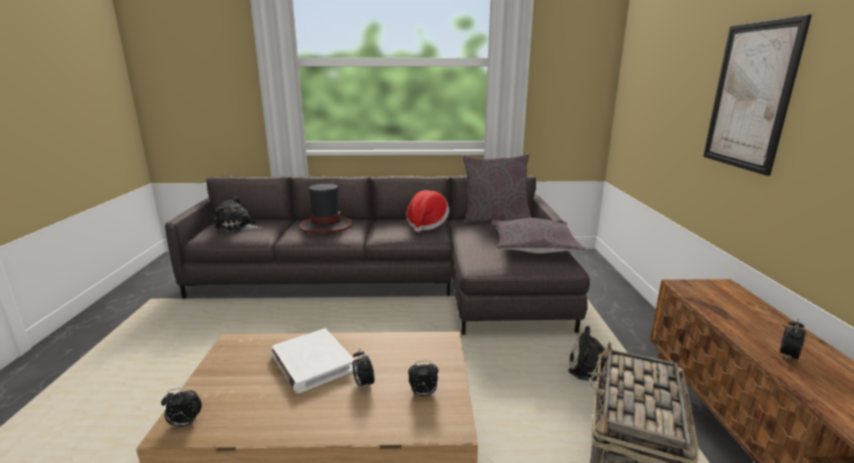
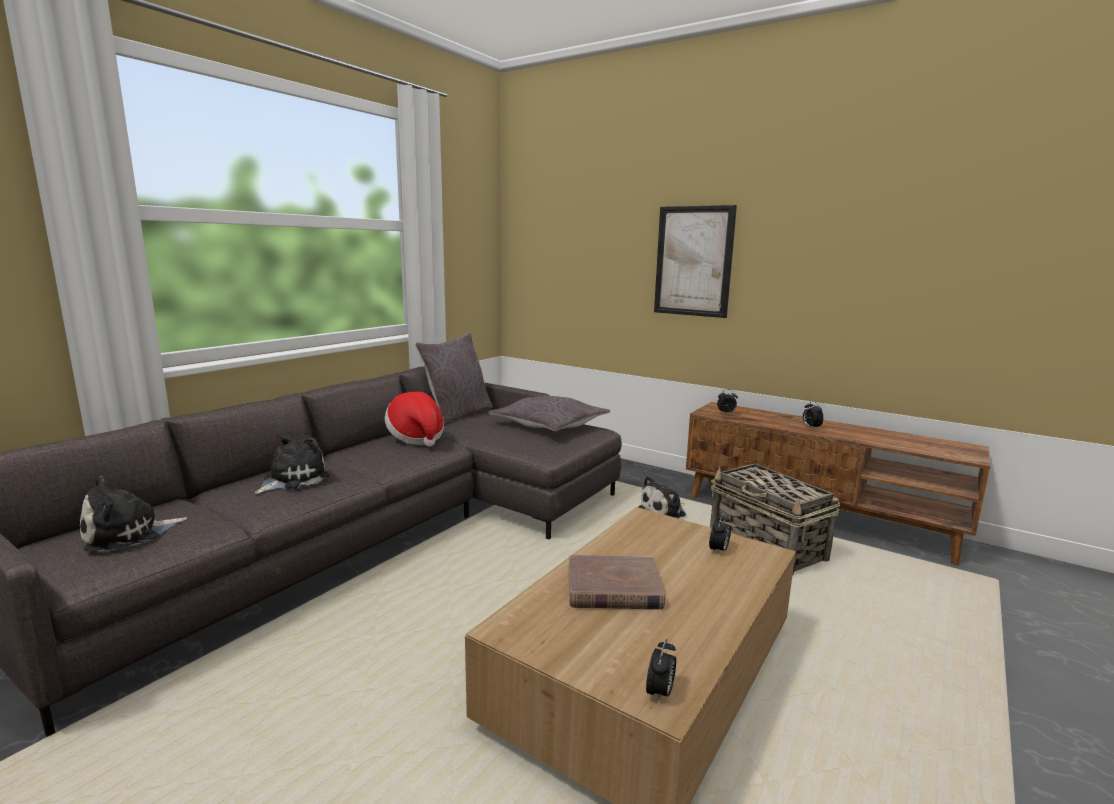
camera: 55 degrees left, 5 degrees down
(312, 363) = (613, 588): white book -> brown book
(325, 225) = (292, 479): hat -> plush toy
(363, 384) = (678, 571): alarm clock -> alarm clock (726, 414)

